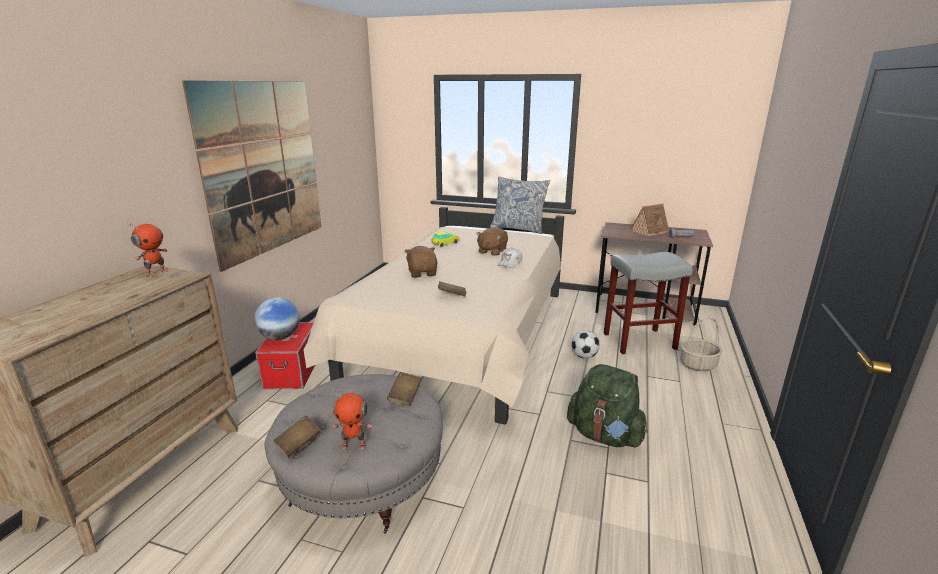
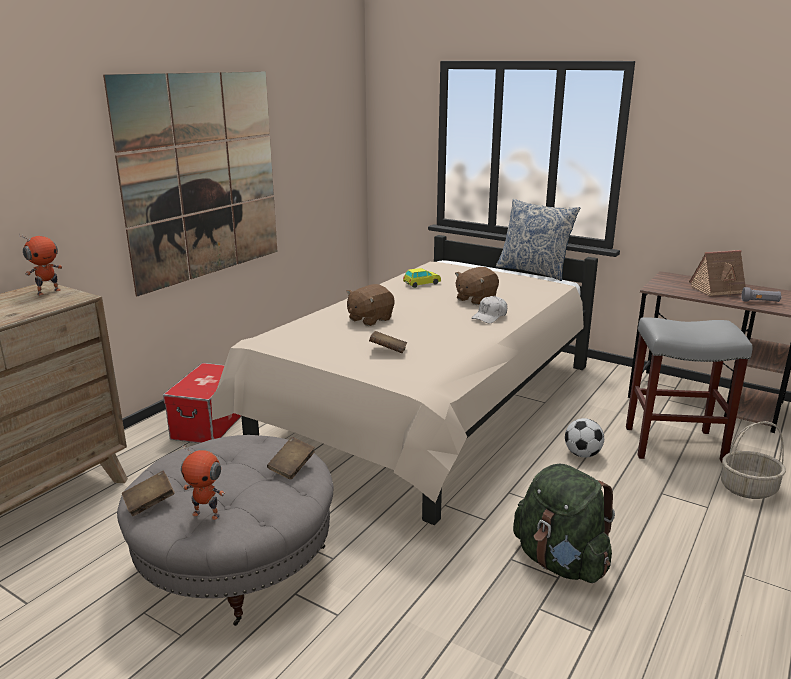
camera: 15 degrees right, 0 degrees up
(280, 337) = (196, 380): globe -> none
(422, 273) = (369, 319): brown plush toy -> brown plush toy turned 135 degrees counterclockwise

